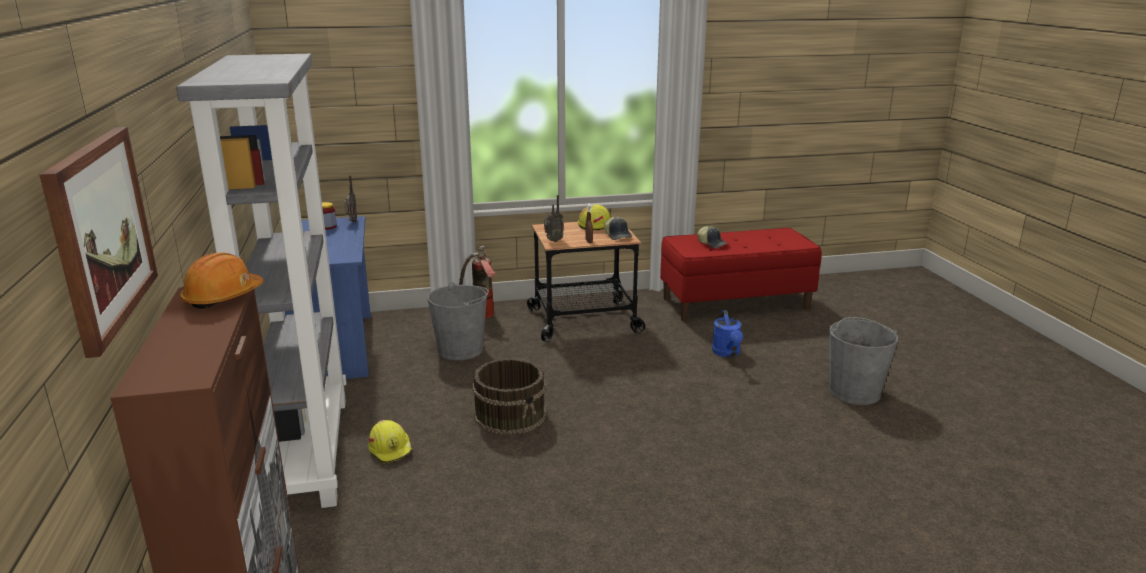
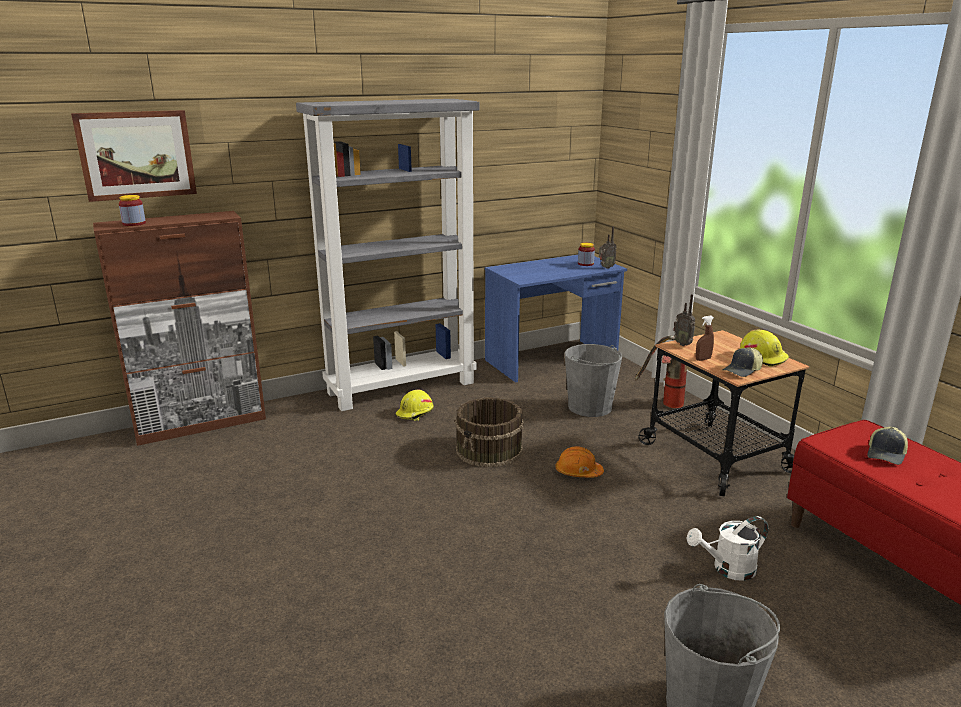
camera: 75 degrees right, 0 degrees up
(193, 355) = (134, 224): none -> jar
(223, 297) = (215, 217): orange hard hat -> orange hard hat (578, 472)
(727, 353) = (727, 569): blue watering can -> white watering can

